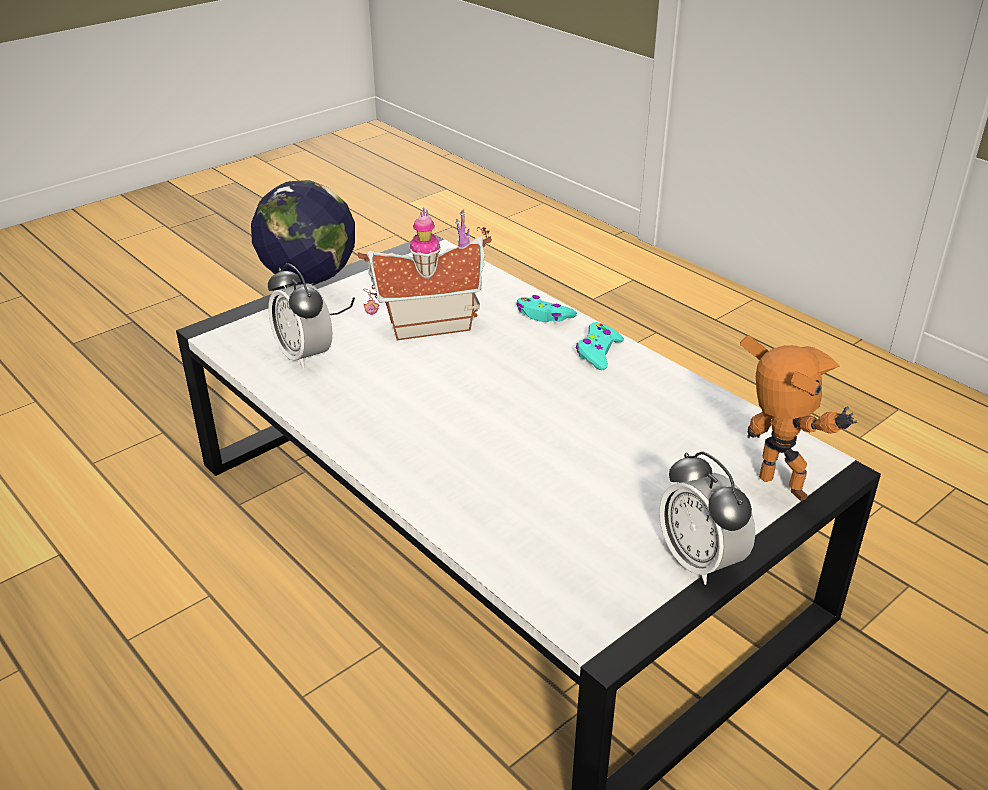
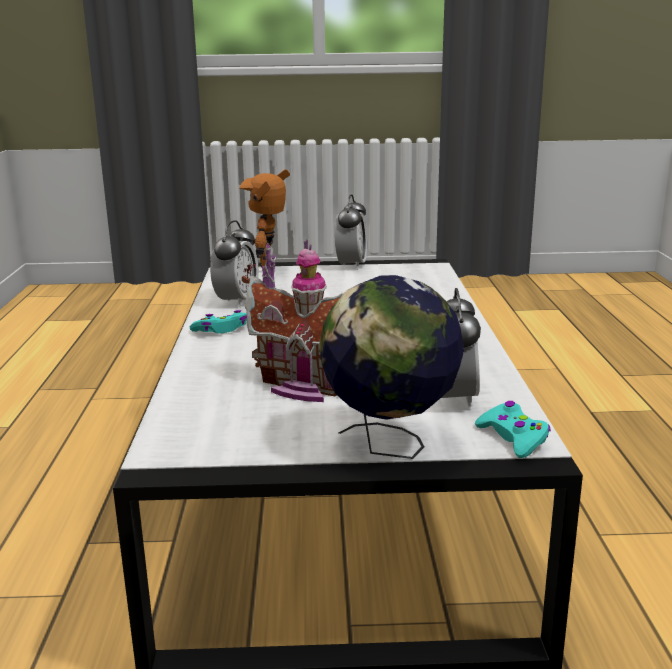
camera: 140 degrees left, 15 degrees down
(544, 316) = (204, 360): turquoise game controller -> turquoise game controller (513, 438)
(670, 399) = (237, 301): none -> alarm clock

